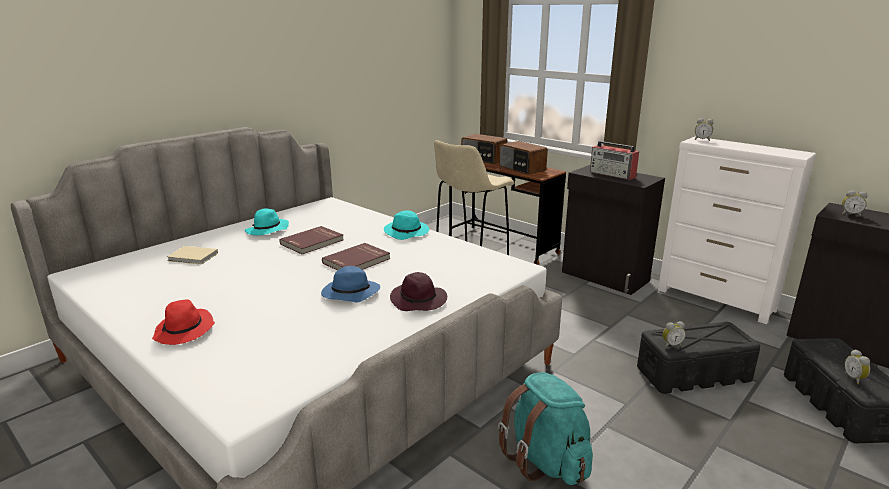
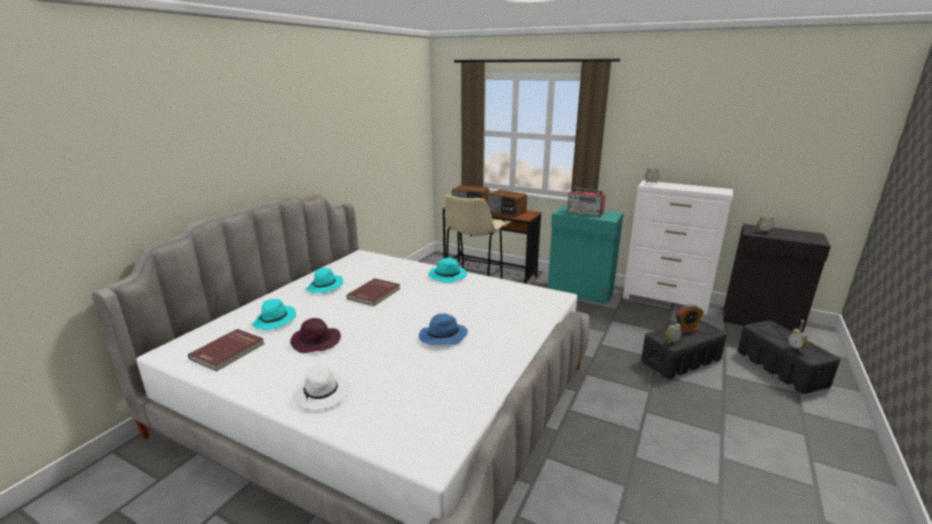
camera: 15 degrees left, 0 degrees up
(185, 331) = (322, 394): red hat -> white hat
(193, 257) = (275, 321): beige book -> turquoise hat
(357, 261) = (426, 307): red book -> red book (228, 351)
(419, 301) = (503, 335): purple hat -> purple hat (316, 342)
(546, 461) = (619, 447): turquoise backpack -> none
(604, 277) = (580, 292): black cabinet -> turquoise cabinet
(703, 333) = (686, 329): none -> alarm clock

